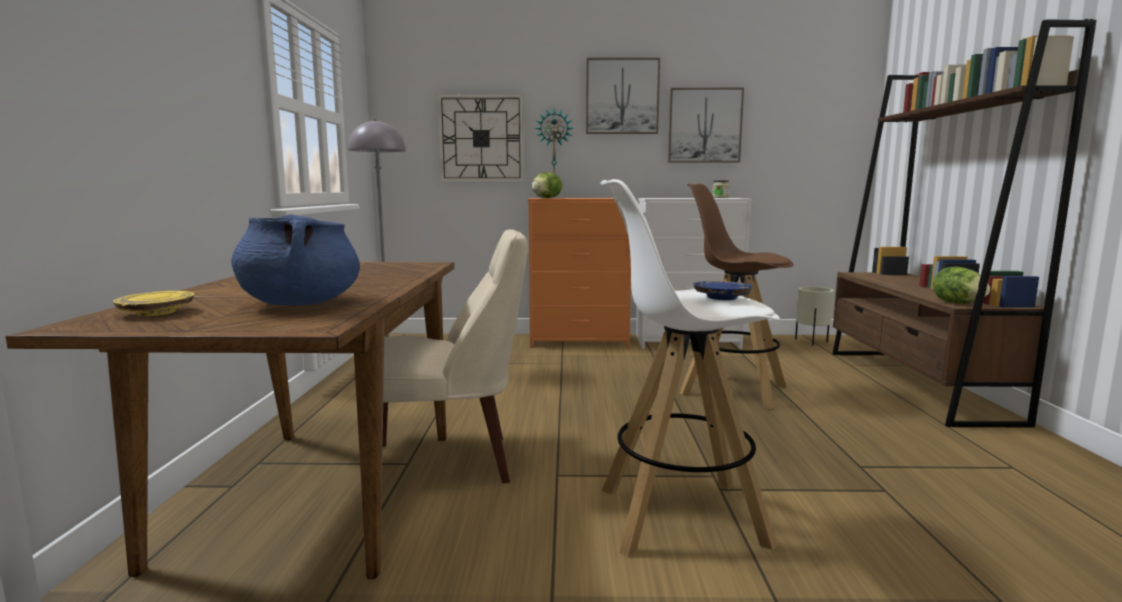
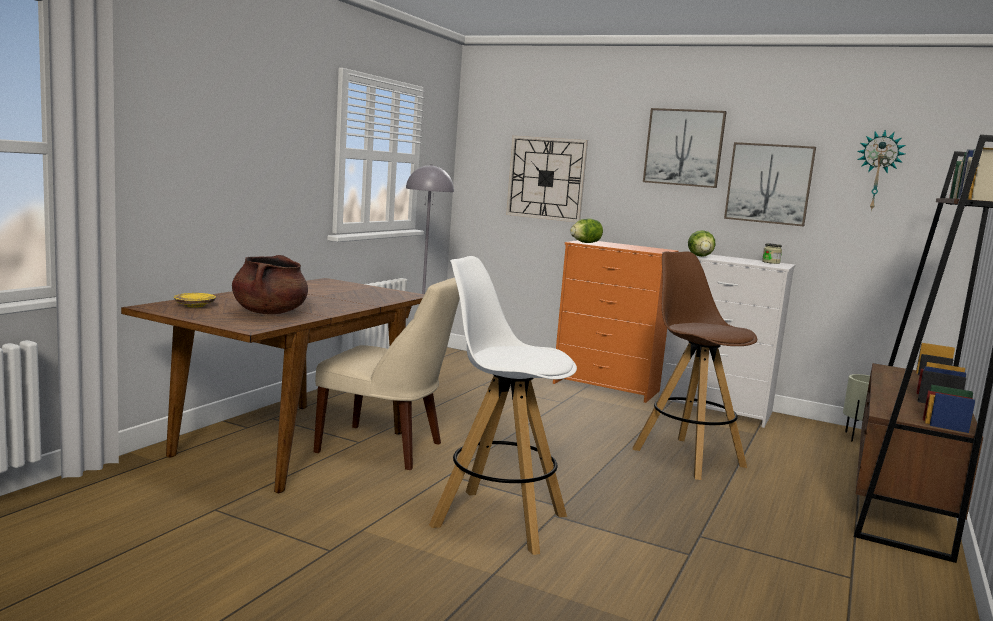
camera: 25 degrees right, 0 degrees up
(300, 303) = (269, 312): blue cooking pot -> brown cooking pot
(554, 144) = (612, 189): wall clock -> wall clock (878, 170)
(721, 298) = (536, 356): blue plate -> none
(957, 303) = (890, 413): lettuce -> lettuce (700, 256)

